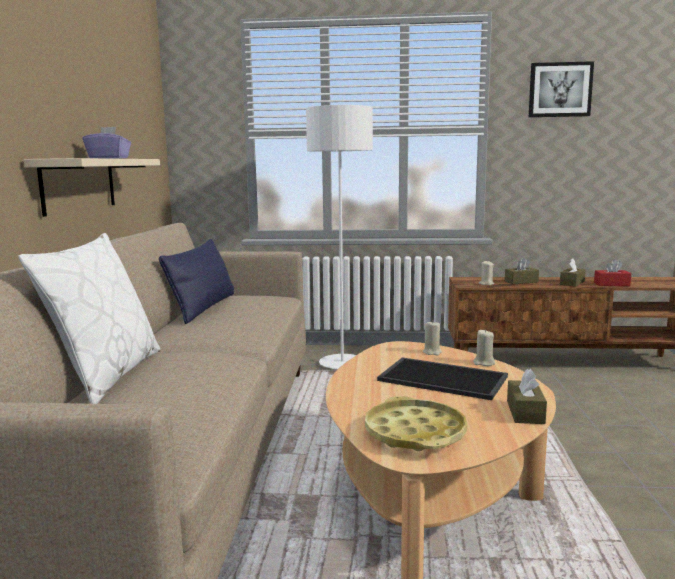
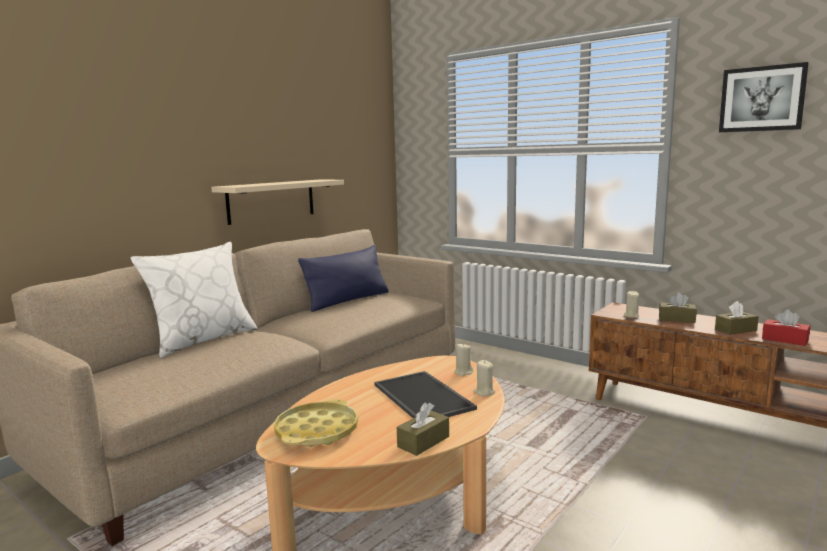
camera: 35 degrees right, 0 degrees up
(109, 158) = (289, 182): purple tissue box -> none
(342, 364) = (494, 369): white floor lamp -> none

